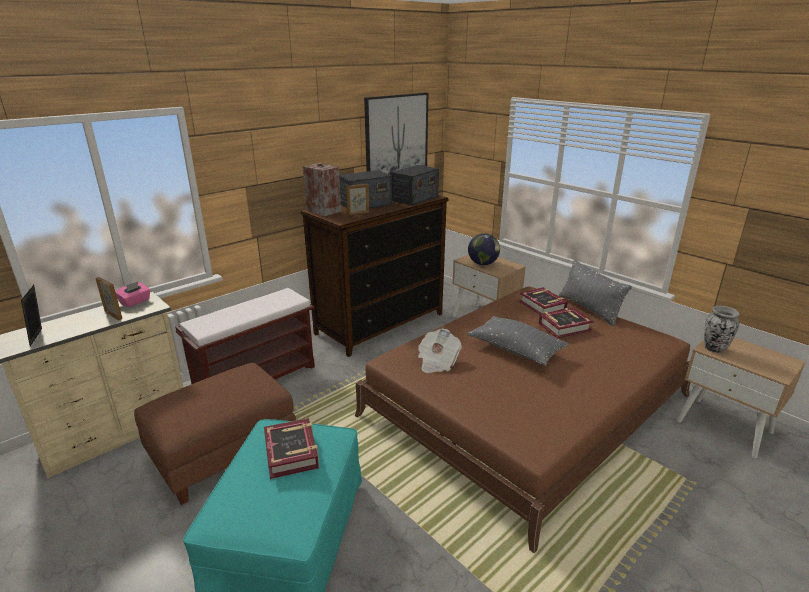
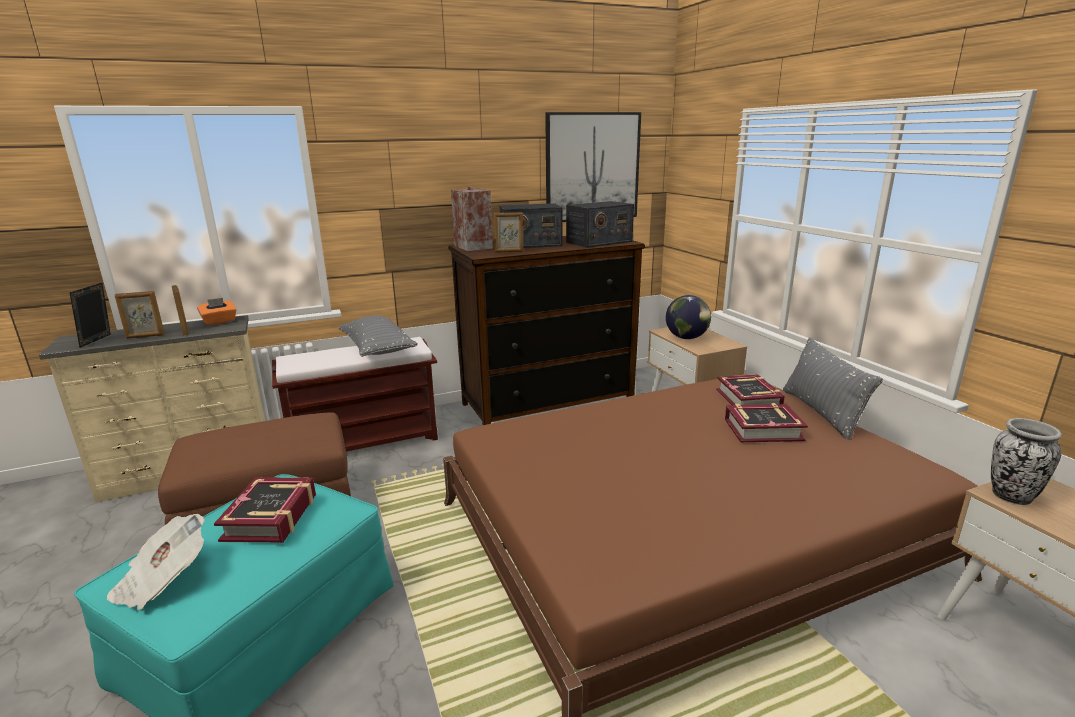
camera: 20 degrees right, 5 degrees down
(81, 326) = (145, 336): none -> picture frame
(135, 302) = (219, 322): pink tissue box -> orange tissue box
(437, 362) = (543, 445): newspaper -> newspaper (163, 581)
(516, 350) = (665, 448): grey pillow -> grey pillow (377, 349)

